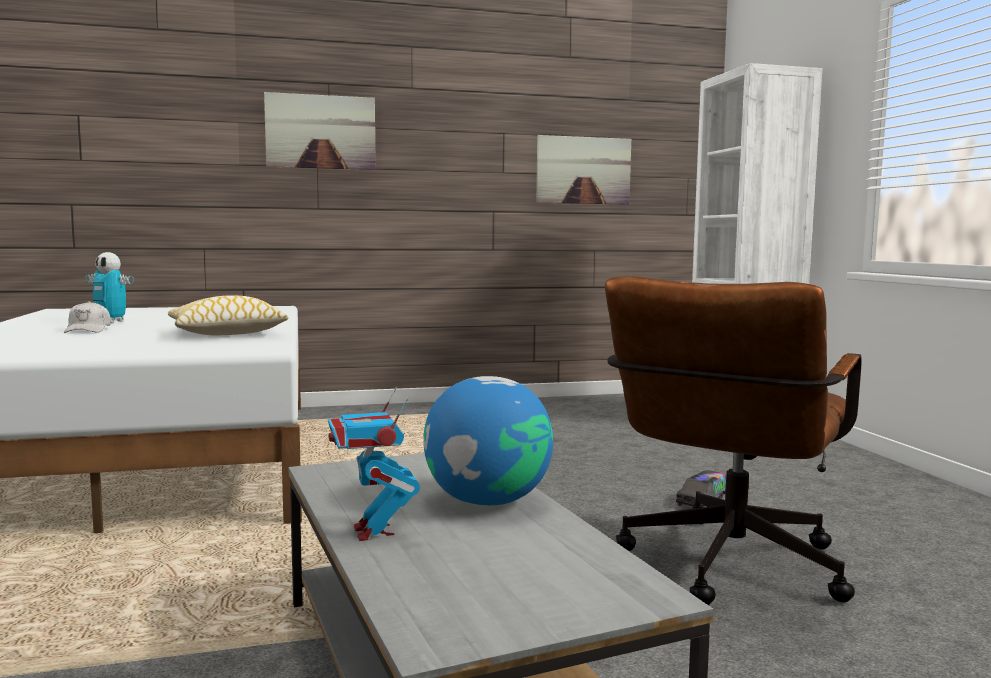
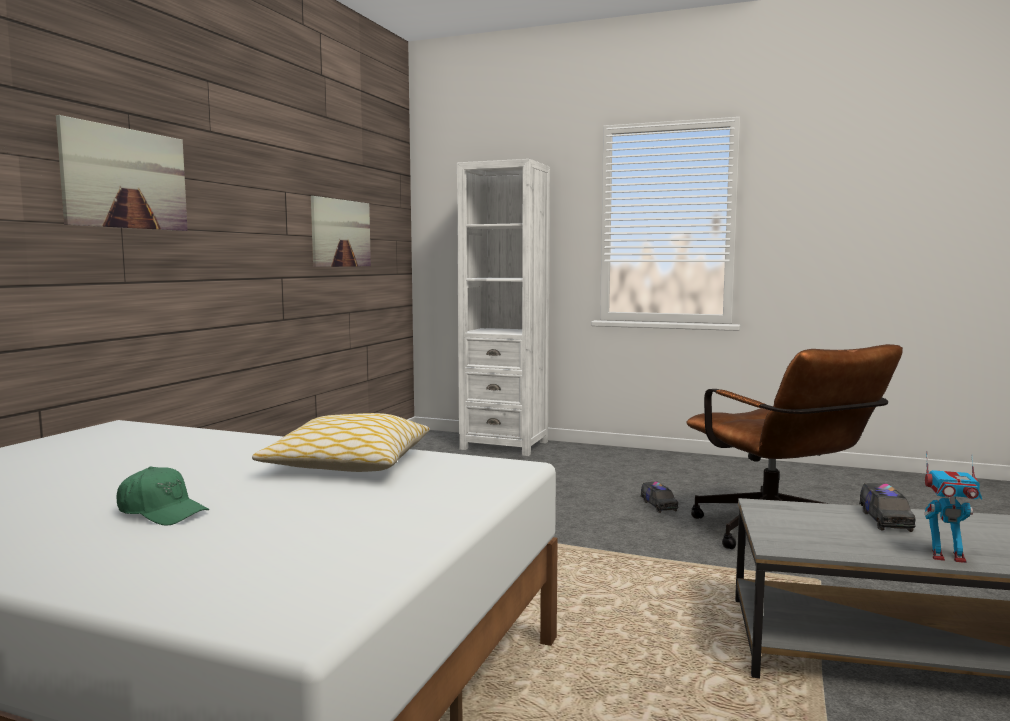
camera: 55 degrees left, 0 degrees up
(88, 330) = (162, 512): white cap -> green cap
(111, 322) = (79, 496): toy robot -> none
(487, 501) = (885, 520): globe -> toy truck

